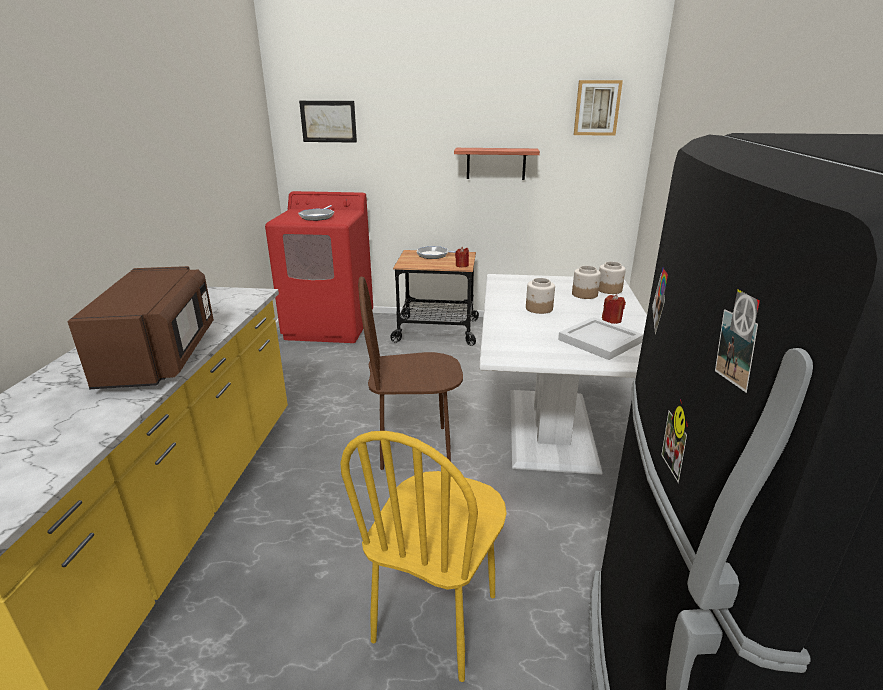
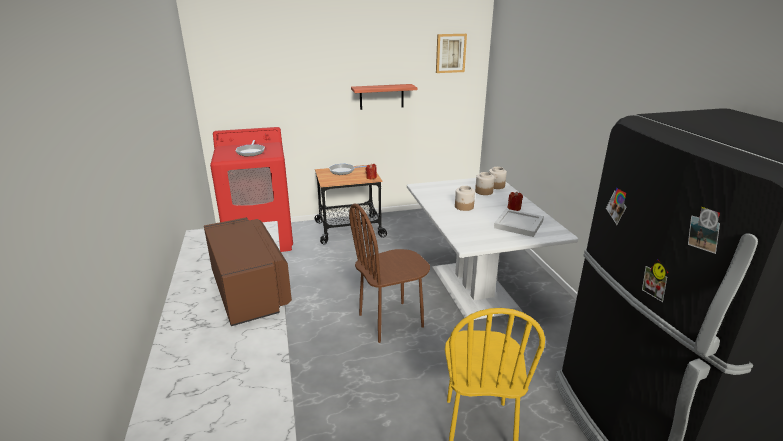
camera: 20 degrees left, 0 degrees up
(328, 121) = (244, 71): picture -> none

